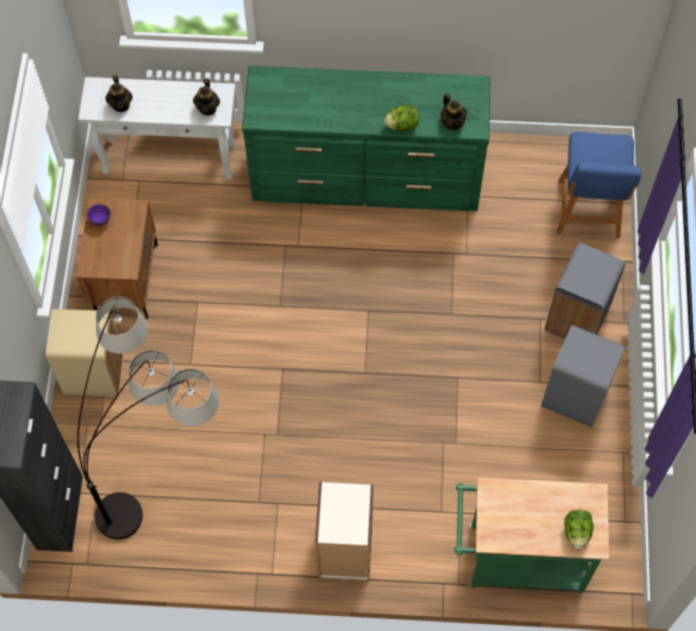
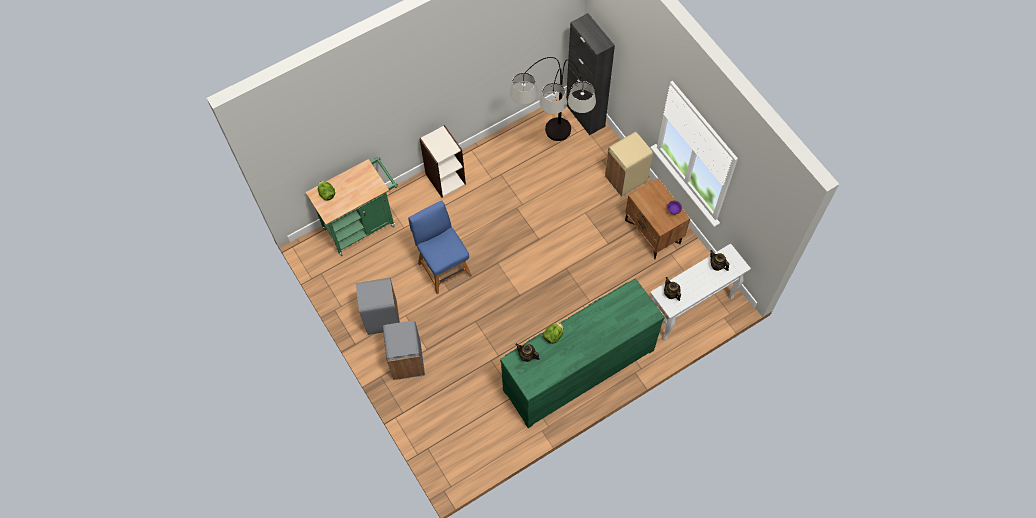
camera: 145 degrees right, 0 degrees up
(588, 212) = (440, 431): blue chair -> blue chair (443, 267)

